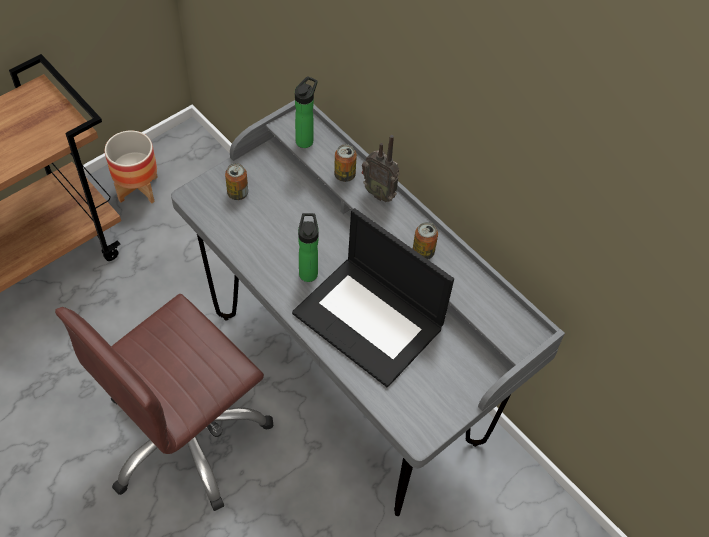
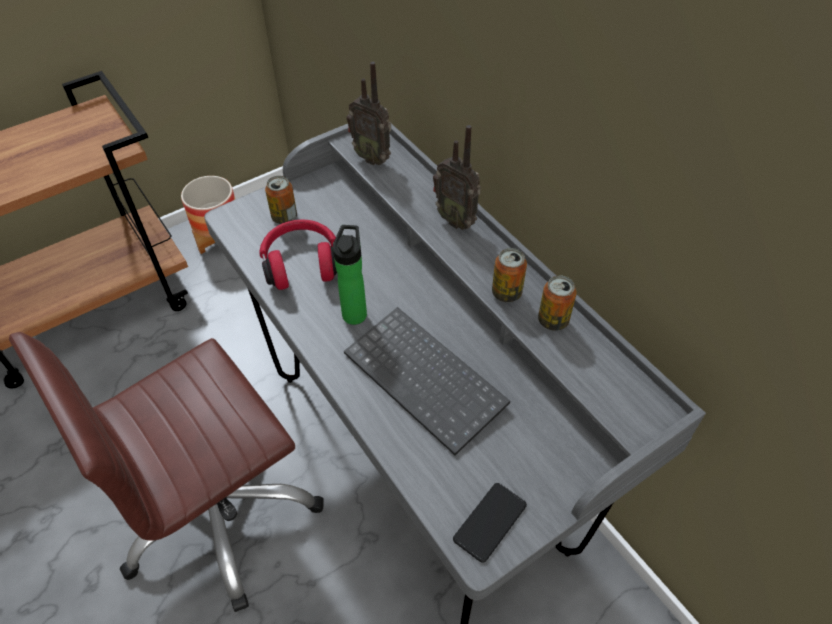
camera: 10 degrees right, 5 degrees down
(259, 233) = (301, 263): none -> red headphones
(306, 139) = (373, 157): bottle -> radio
(344, 175) = (414, 197): can -> can (553, 320)
(370, 320) = (428, 379): laptop -> keyboard
(424, 417) = (490, 522): none -> phone

